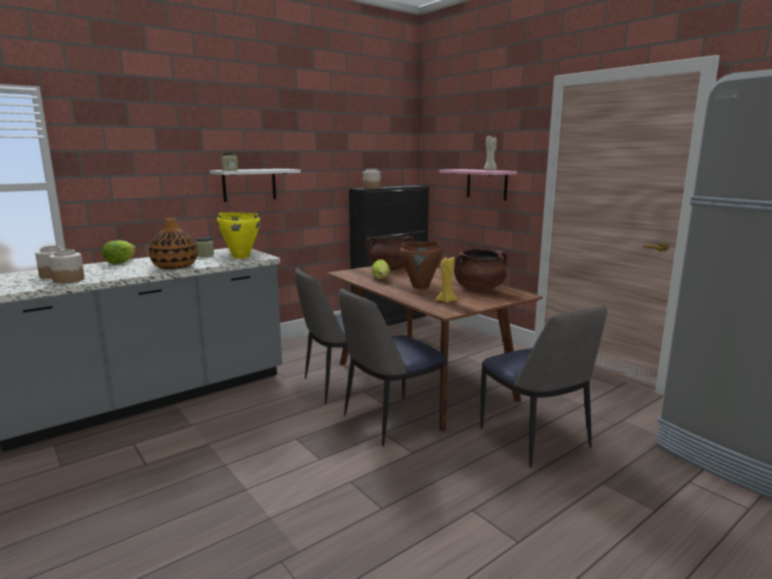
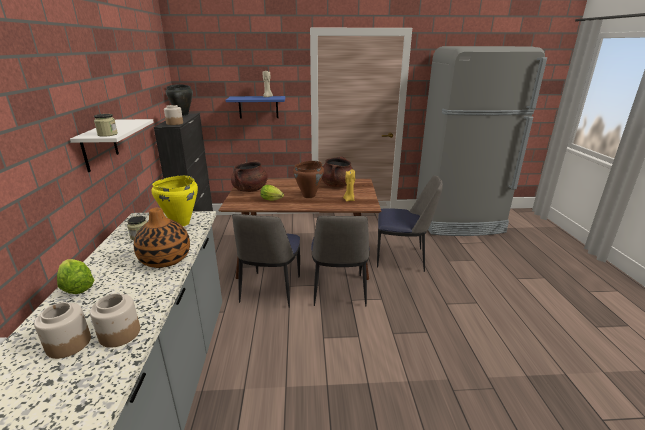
camera: 55 degrees left, 10 degrees up
(409, 185) = (183, 114): none -> black cooking pot
(486, 184) = (258, 107): pink shelf -> blue shelf

